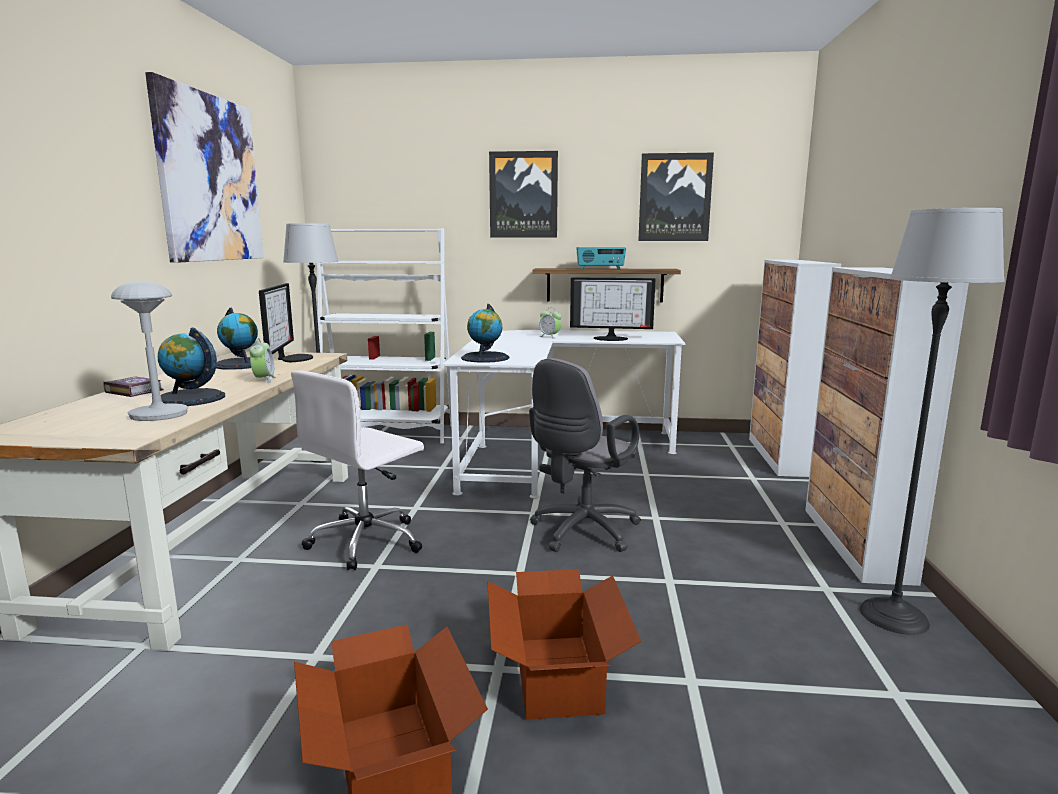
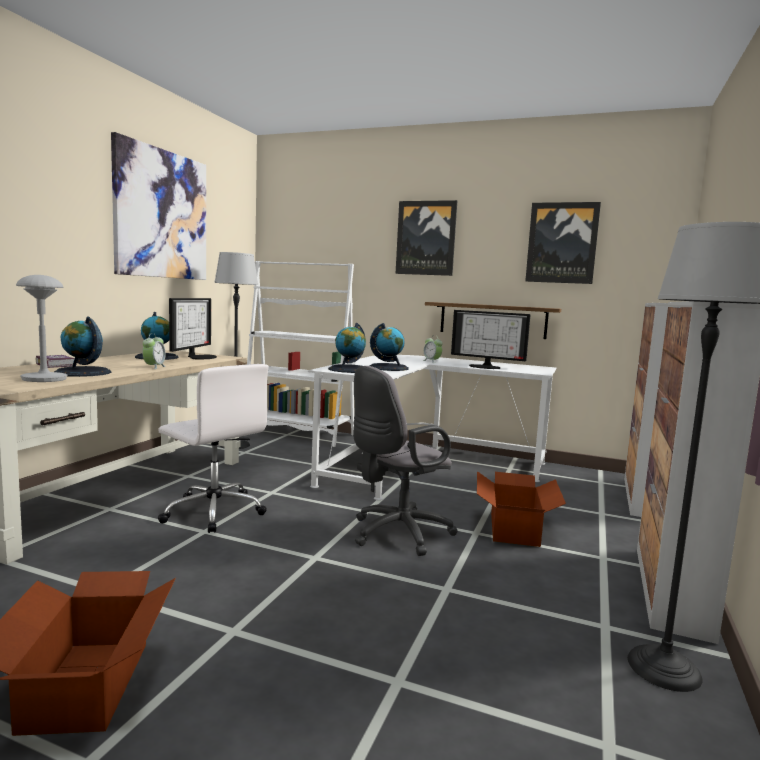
camera: 15 degrees right, 5 degrees down
(367, 541) = (213, 511): white office chair -> white office chair turned 105 degrees counterclockwise
(520, 350) = (388, 368): none -> globe
(558, 674) = (280, 647): cardboard box -> cardboard box (515, 529)
(600, 269) = (486, 304): radio -> none

